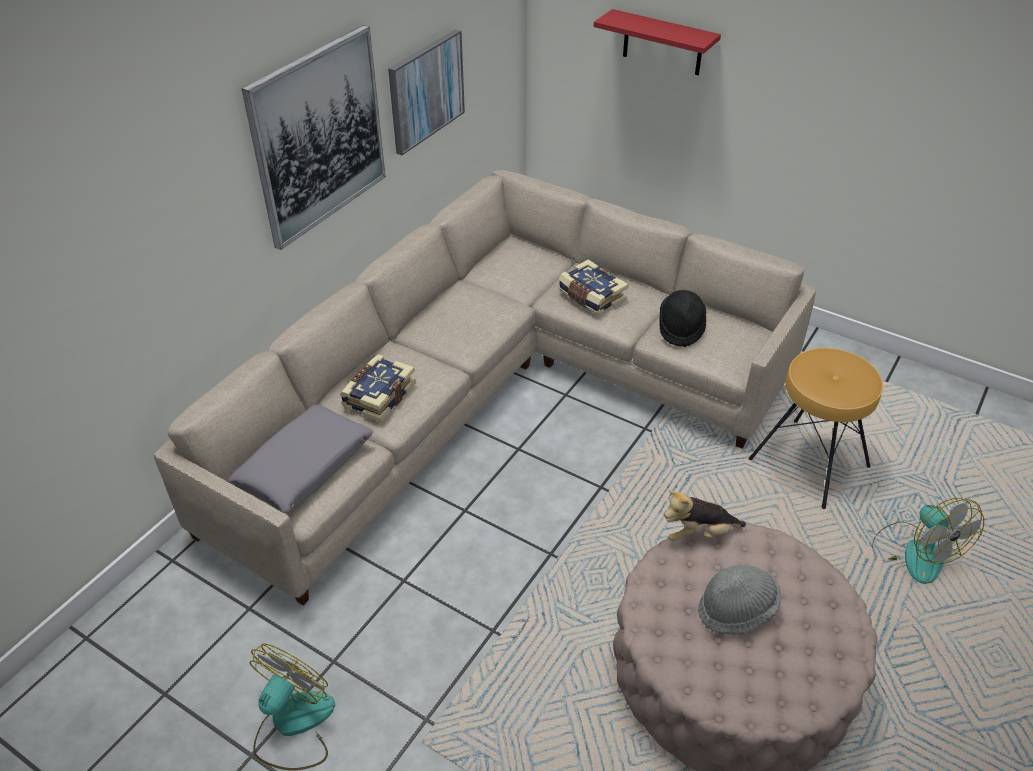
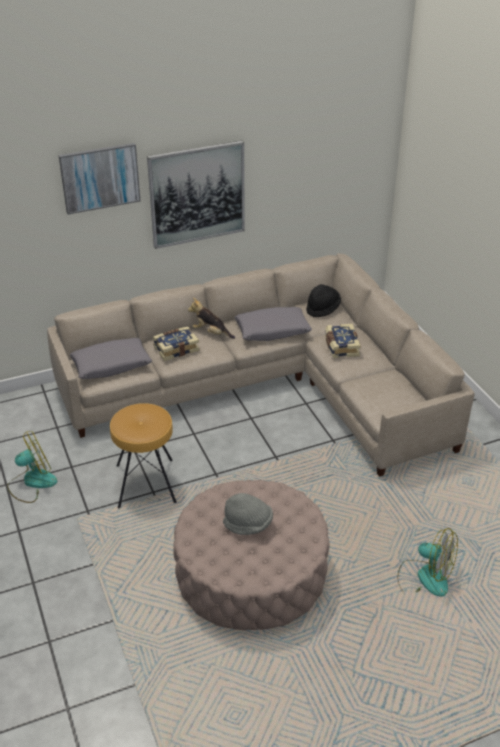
camera: 35 degrees right, 5 degrees down
(426, 91) = (290, 188): picture -> picture (100, 177)
(483, 312) = (272, 331): none -> grey pillow
(662, 43) = (453, 201): red shelf -> none
(681, 328) = (375, 383): black hat -> black hat (322, 309)
(698, 533) = (270, 485): plush toy -> plush toy (211, 333)
(809, 462) = (413, 502): brown stool -> brown stool (146, 483)
(915, 552) = (424, 577): fan -> fan turned 75 degrees counterclockwise

